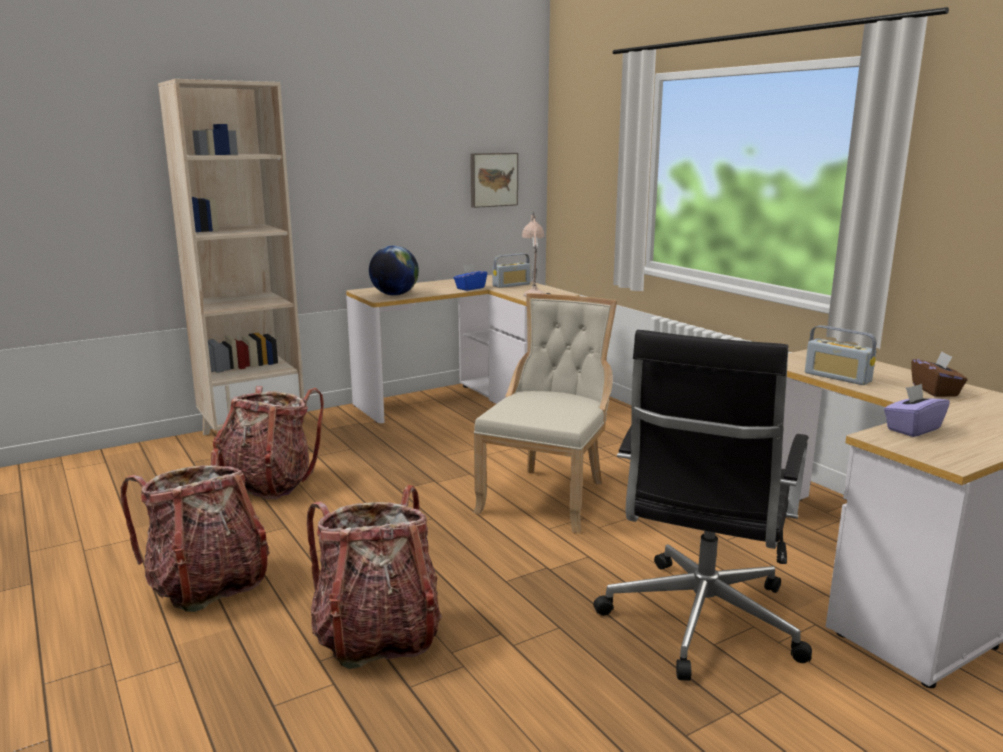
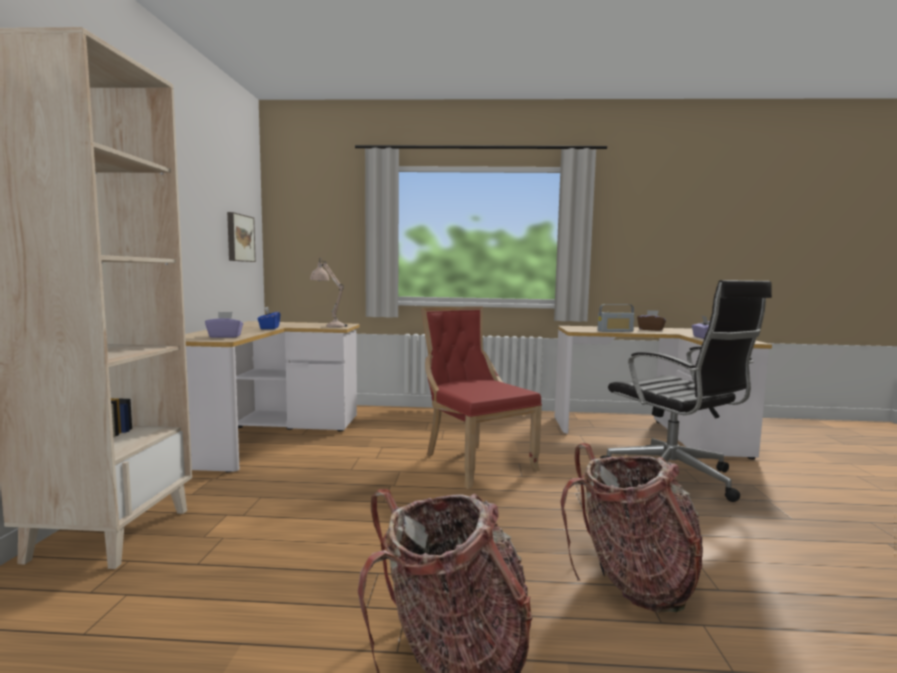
camera: 55 degrees left, 10 degrees down
(268, 484) = (259, 557): backpack -> none
(394, 295) = (225, 336): globe -> purple tissue box
(511, 285) = (290, 324): radio -> none
(548, 496) = (474, 462): beige chair -> red chair

